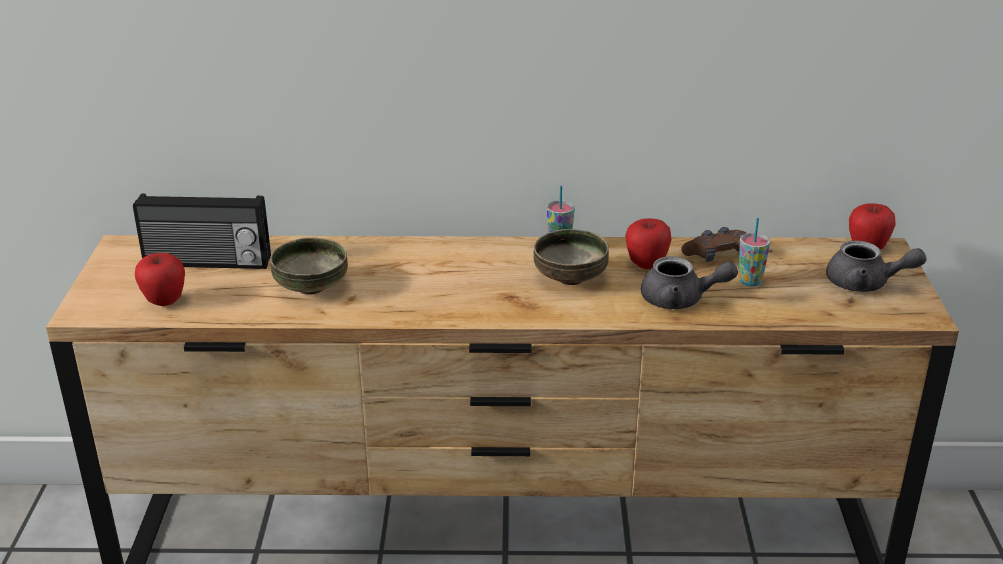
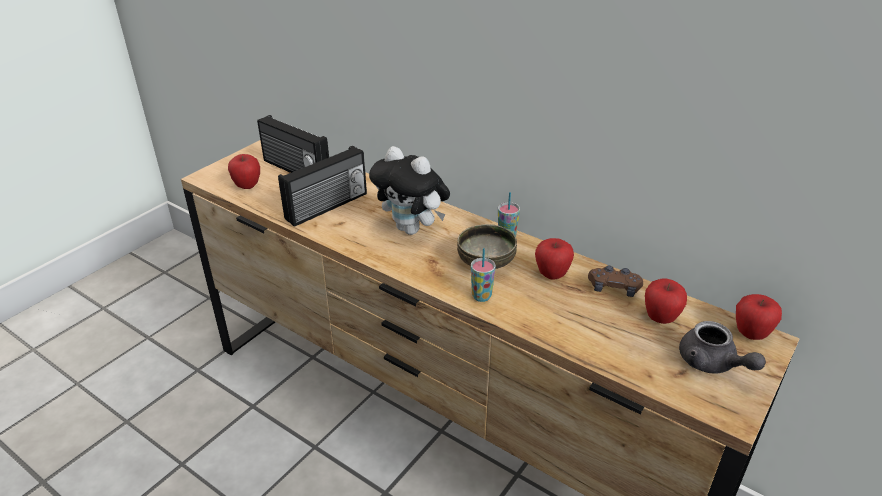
camera: 35 degrees right, 5 degrees up
(311, 287) = (327, 207): bowl -> radio
(447, 274) = (412, 229): none -> plush toy
(681, 300) = (543, 313): grey teapot -> none
(750, 281) = (614, 320): cup -> cup (481, 296)
(785, 264) = (660, 318): none -> apple

